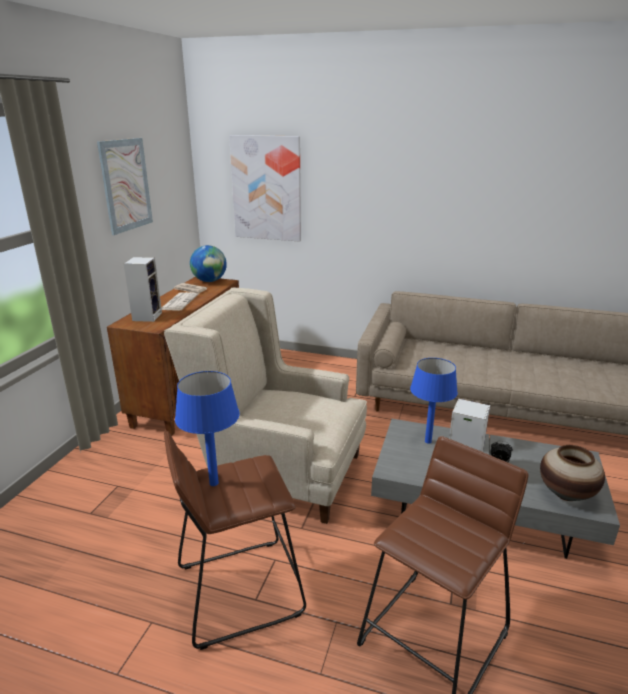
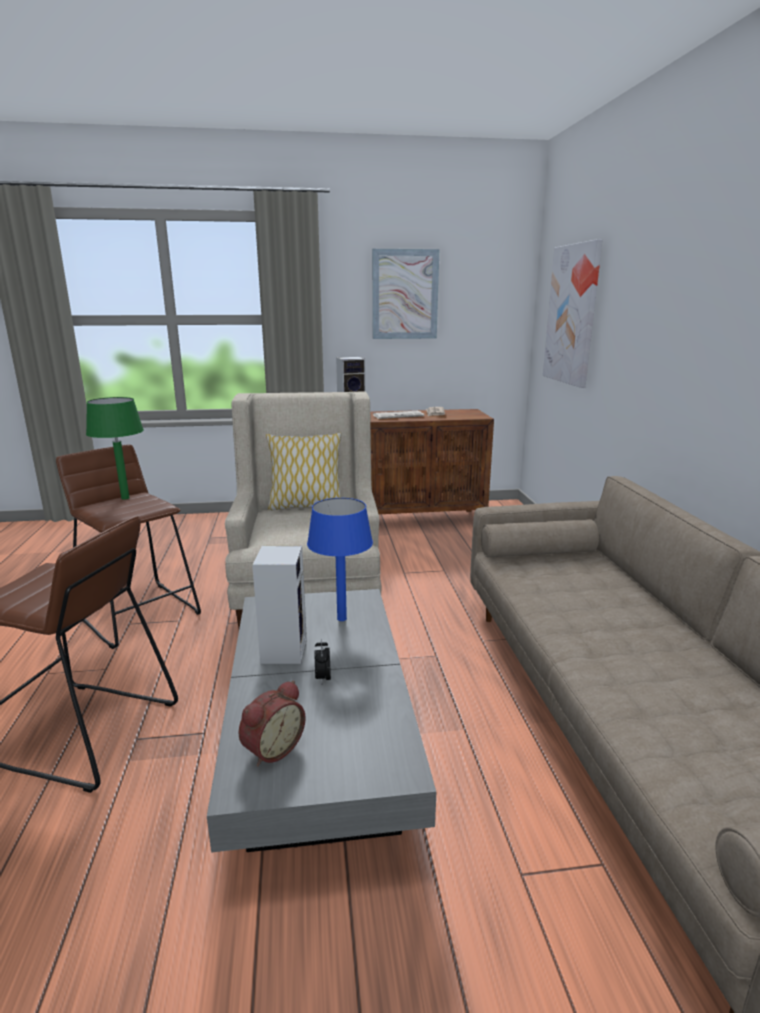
camera: 65 degrees right, 5 degrees down
(209, 281) = (470, 413): globe -> none
(213, 483) = (125, 498): blue table lamp -> green table lamp
(255, 405) = (305, 506): none -> pillow
(565, 494) = (272, 748): vase -> alarm clock

